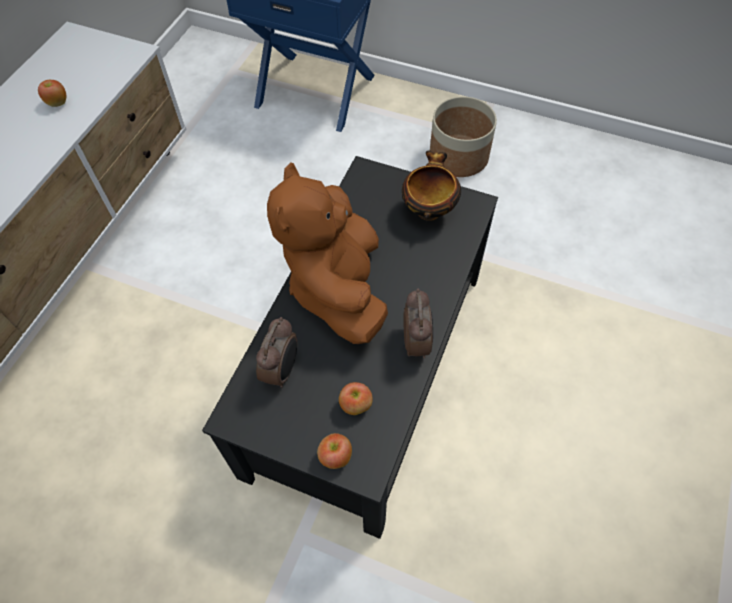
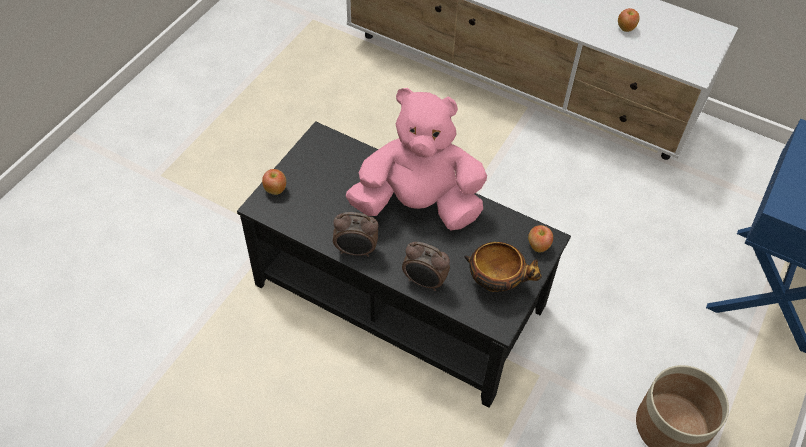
camera: 95 degrees right, 5 degrees down
(282, 370) = (350, 165): alarm clock -> alarm clock (424, 282)
(337, 288) = (418, 205): brown plush toy -> pink plush toy
(356, 406) = (311, 205): apple -> apple (538, 246)

